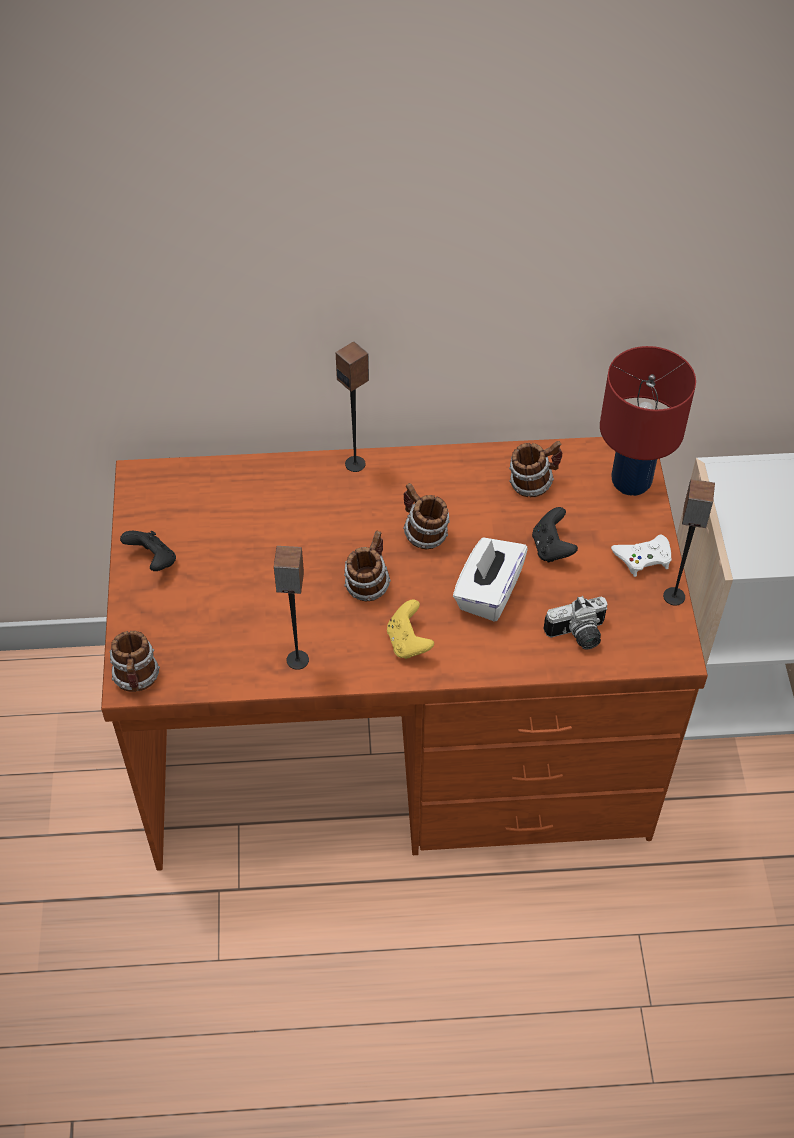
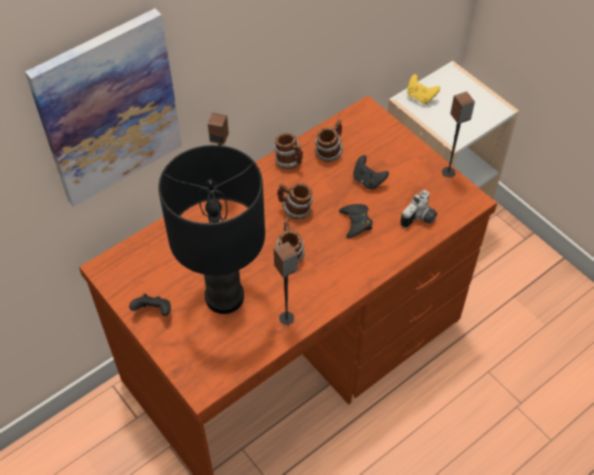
camera: 35 degrees left, 0 degrees up
(137, 679) = (204, 384): mug -> mug (290, 162)
(196, 270) = (109, 109): none -> picture
(247, 590) = (224, 296): none -> black table lamp
(408, 642) = (337, 273): yellow game controller -> yellow game controller (420, 97)
(488, 592) = (356, 222): white tissue box -> black game controller
(633, 483) = (379, 125): red table lamp -> none
(643, 558) = (417, 161): white game controller -> none

